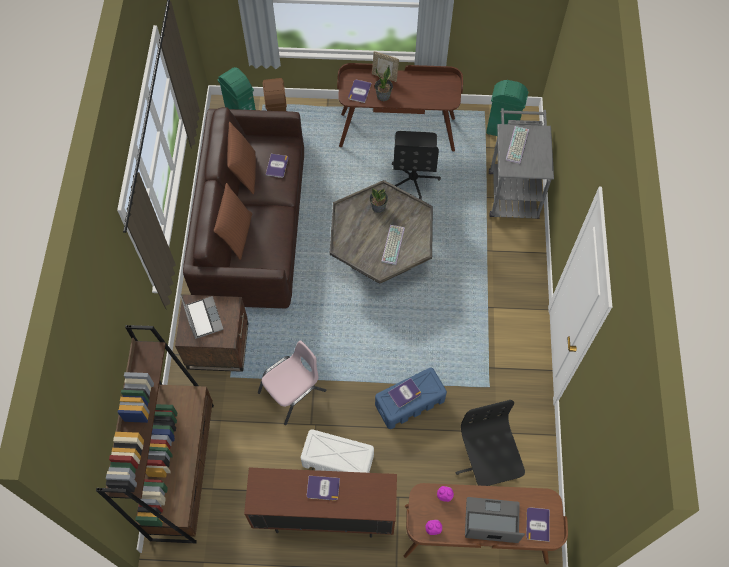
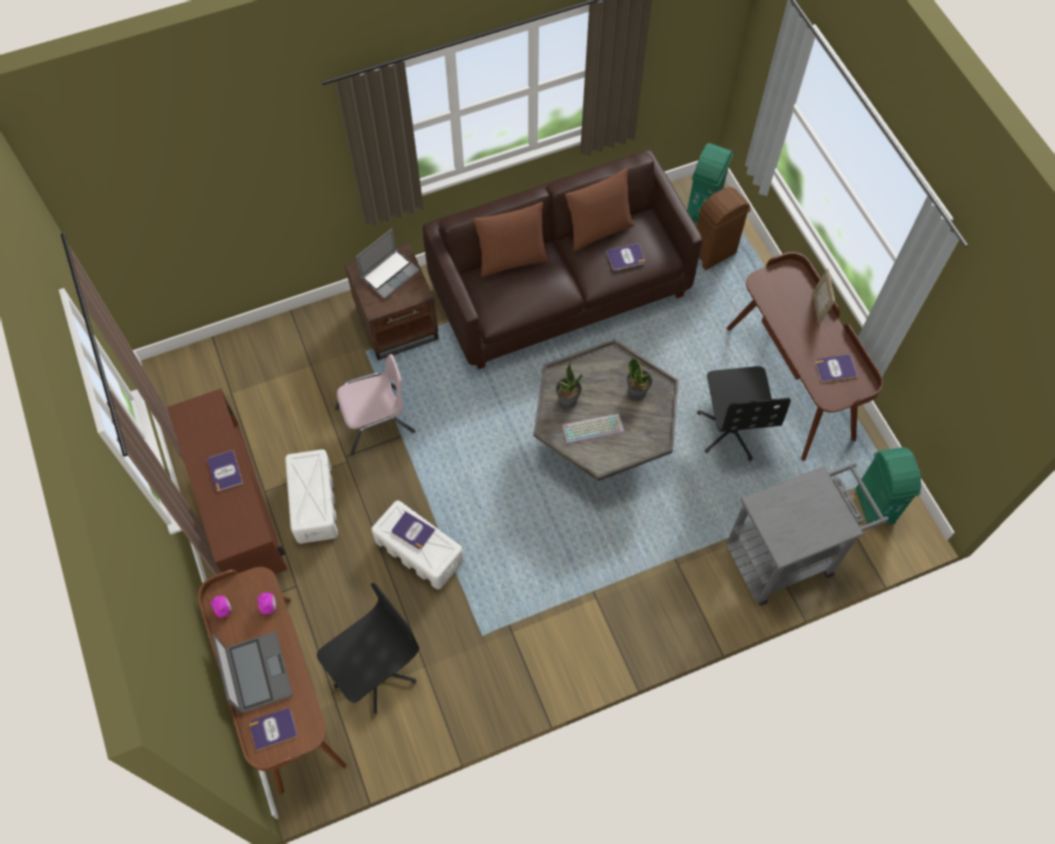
camera: 65 degrees right, 0 degrees up
(183, 470) = (240, 356): brown bookcase -> none
(293, 392) = (376, 421): pink chair -> pink chair turned 45 degrees counterclockwise
(359, 91) = (777, 290): book -> book (835, 369)
(383, 96) = (786, 319): potted plant -> potted plant (567, 399)
(409, 403) = (418, 550): blue storage box -> white storage box
(413, 178) = (732, 429): black office chair -> black office chair turned 75 degrees counterclockwise
(517, 145) = (803, 503): keyboard -> none

